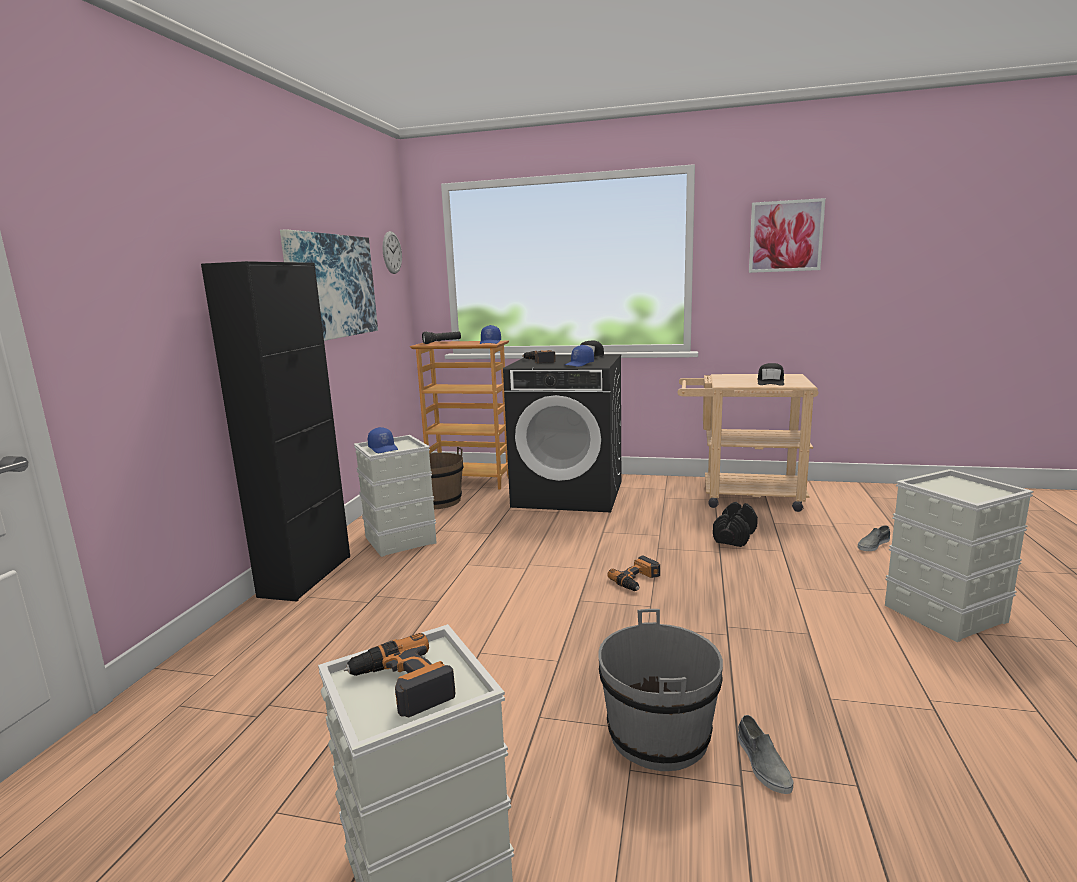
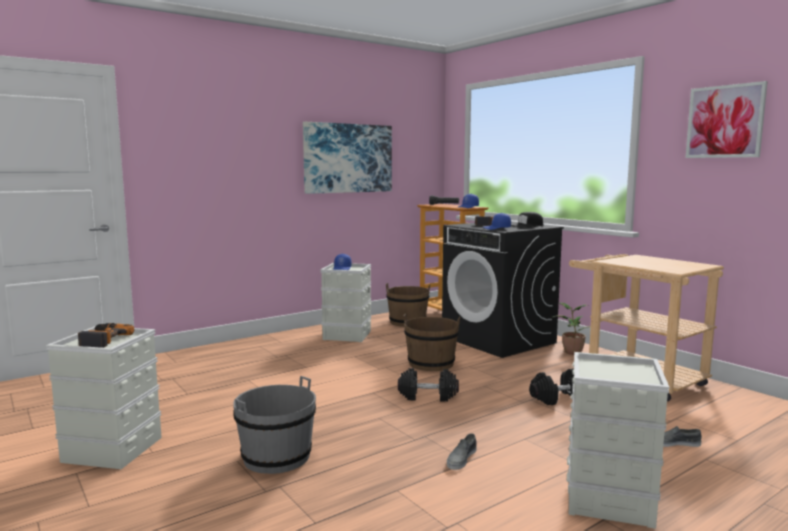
camera: 40 degrees right, 5 degrees down
(306, 576) = (275, 337): black cabinet -> none
(392, 252) = (423, 136): wall clock -> none
(564, 542) = (431, 363): none -> brown bucket
(637, 580) = (428, 396): power drill -> black dumbbell
(651, 487) = (571, 352): none -> potted plant
(762, 763) = (294, 490): grey shoe -> grey shoe (461, 458)
(770, 382) = (656, 265): black cap -> none

